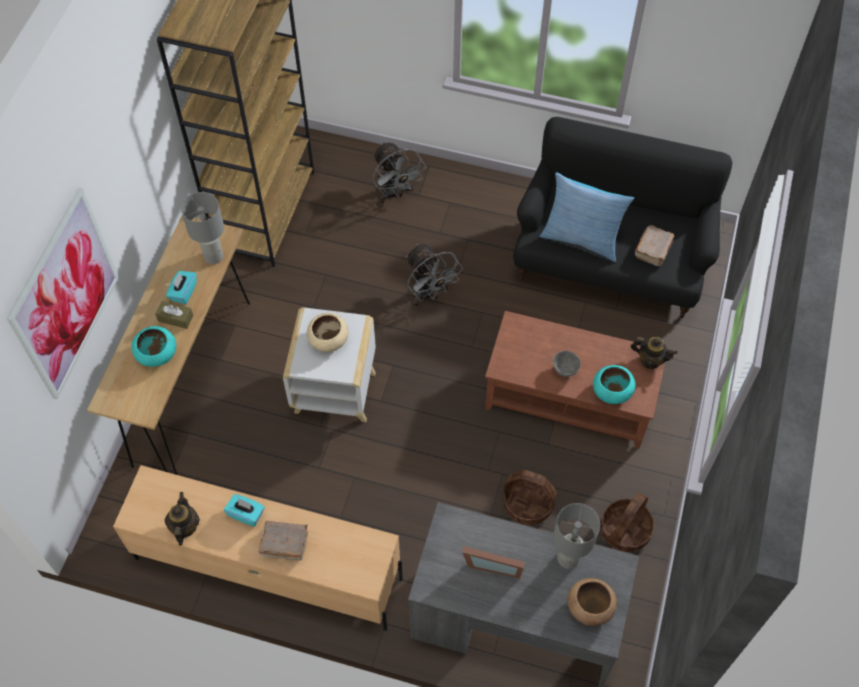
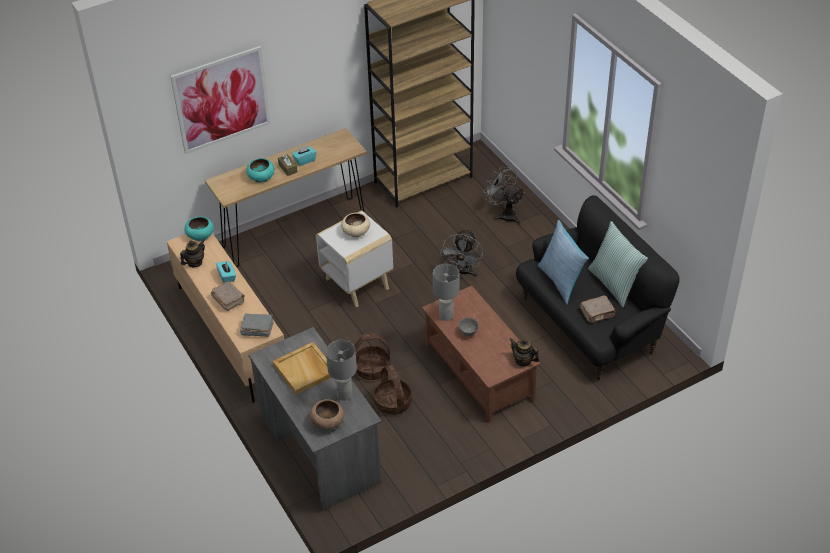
camera: 45 degrees right, 15 degrees down
(213, 256) = (338, 154): grey table lamp -> grey table lamp (446, 315)
(361, 554) = (257, 329): none -> grey book
(395, 194) = (504, 214): grey fan -> grey fan turned 120 degrees clockwise
(493, 563) = (305, 370): picture frame -> beige tray
(611, 391) = (481, 359): turquoise bowl -> turquoise bowl (200, 235)
(625, 530) = (430, 453): basket -> basket (371, 369)
(631, 204) = (614, 284): none -> pillow
(650, 360) = (523, 361): teapot -> teapot turned 150 degrees clockwise

